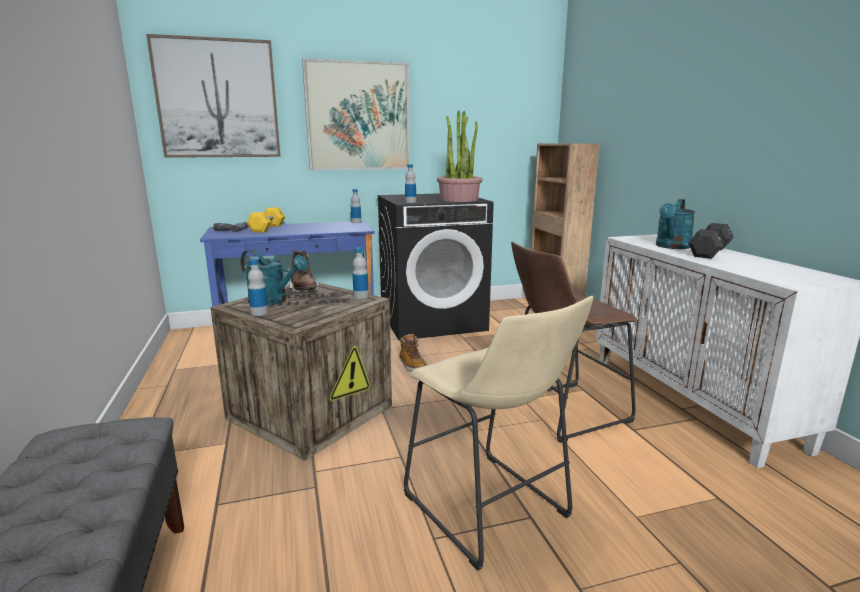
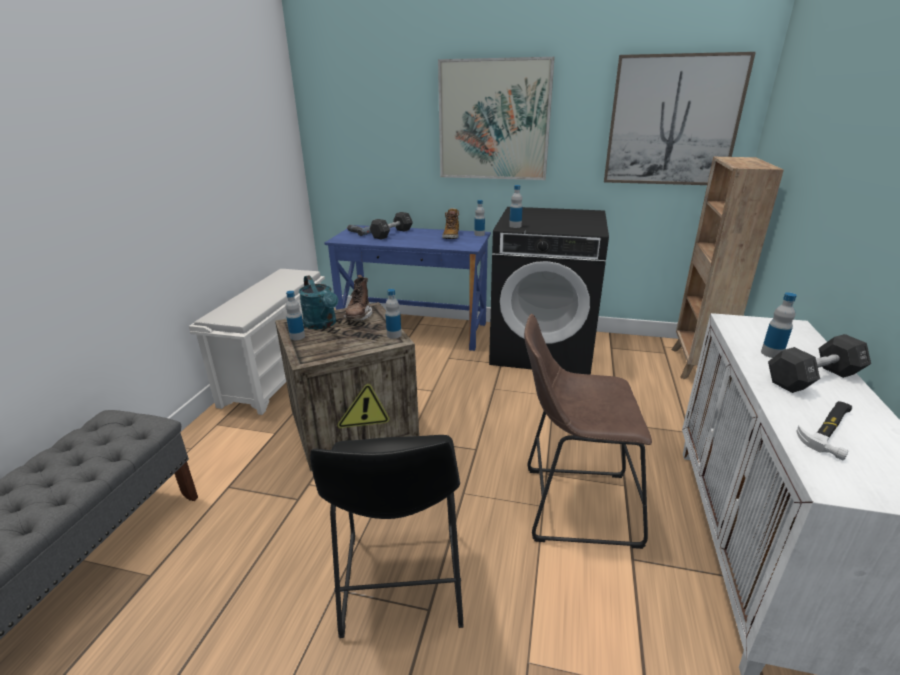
camera: 30 degrees right, 10 degrees up
(171, 392) = (278, 372): none -> white shoe rack
(218, 99) = (362, 105): picture -> picture (672, 121)
(267, 228) = (392, 233): yellow dumbbell -> black dumbbell
(412, 365) = (475, 398): boot -> boot (451, 236)
(459, 199) = (575, 227): potted plant -> none
(490, 511) = (400, 586): beige stool -> black stool
(671, 247) = (772, 353): turquoise watering can -> bottle
(754, 267) = (830, 429): none -> hammer

